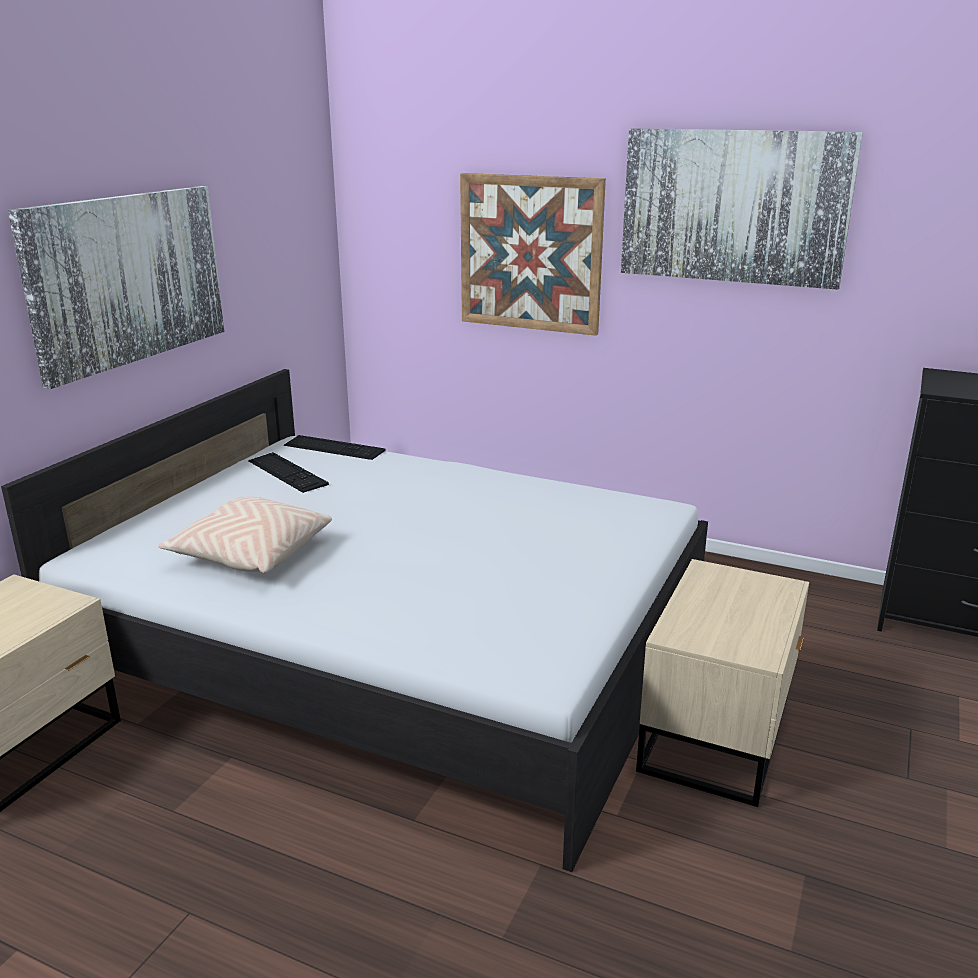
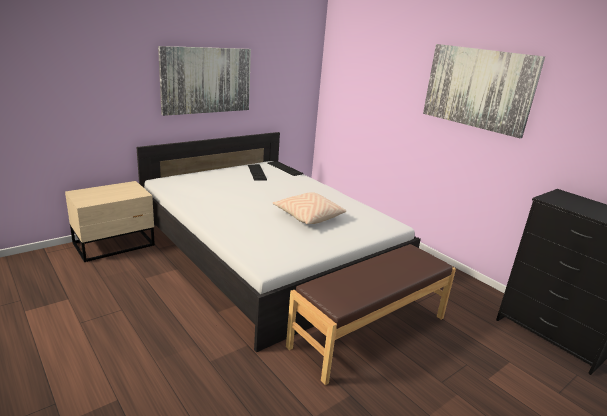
camera: 25 degrees right, 0 degrees up
(250, 554) = (211, 195): beige pillow -> beige pillow (308, 216)
(530, 253) = (389, 99): picture -> none
(720, 734) = (369, 331): beige nightstand -> brown bench

